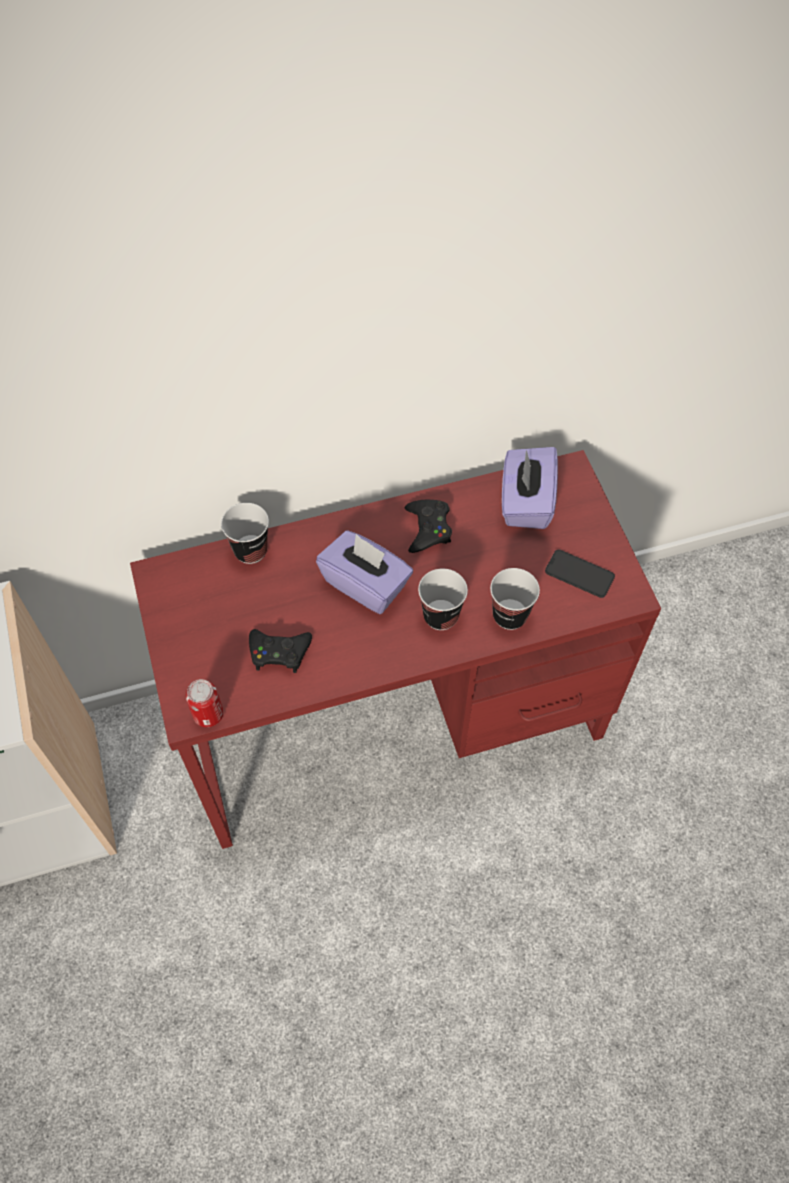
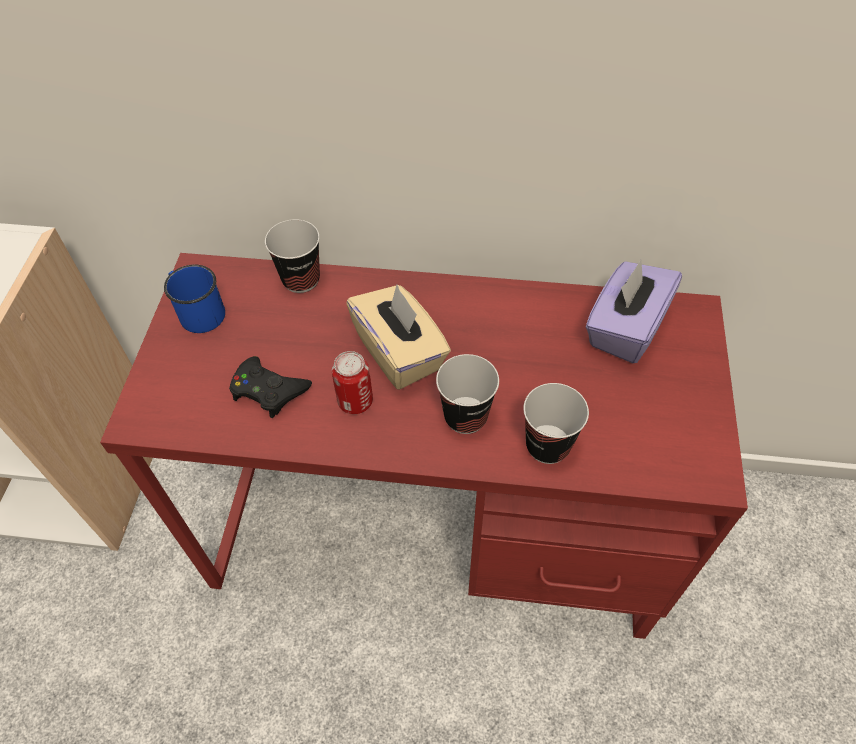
camera: 25 degrees right, 5 degrees down
(180, 609) = (198, 312): none -> blue mug
(208, 714) = (157, 427): can -> can (355, 401)
(366, 584) = (400, 353): purple tissue box -> beige tissue box
(428, 529) = (499, 320): black game controller -> none
(579, 574) = (656, 429): phone -> none

